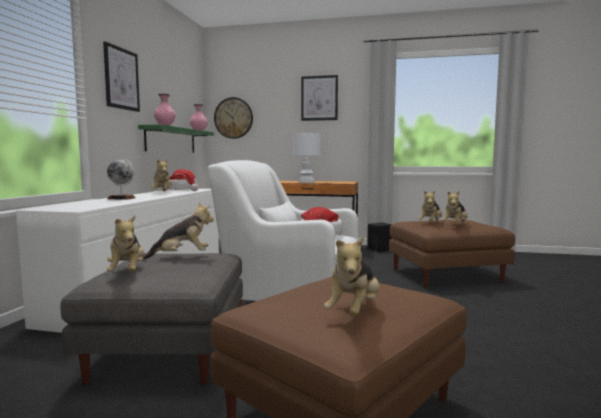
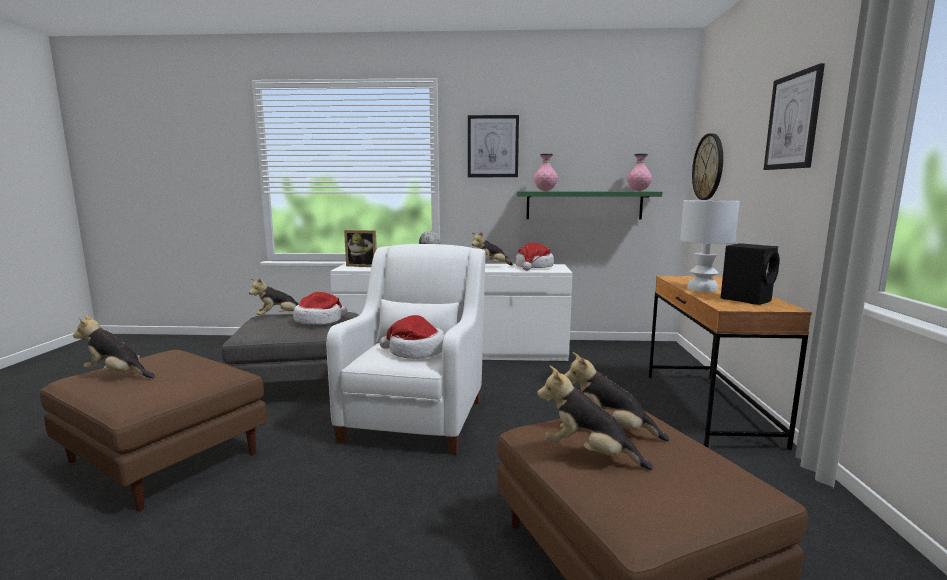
camera: 80 degrees right, 5 degrees up
(69, 206) = (363, 266): none -> picture frame
(182, 256) = (319, 320): plush toy -> hat
(379, 250) = (784, 478): black speaker -> black speaker (747, 299)

